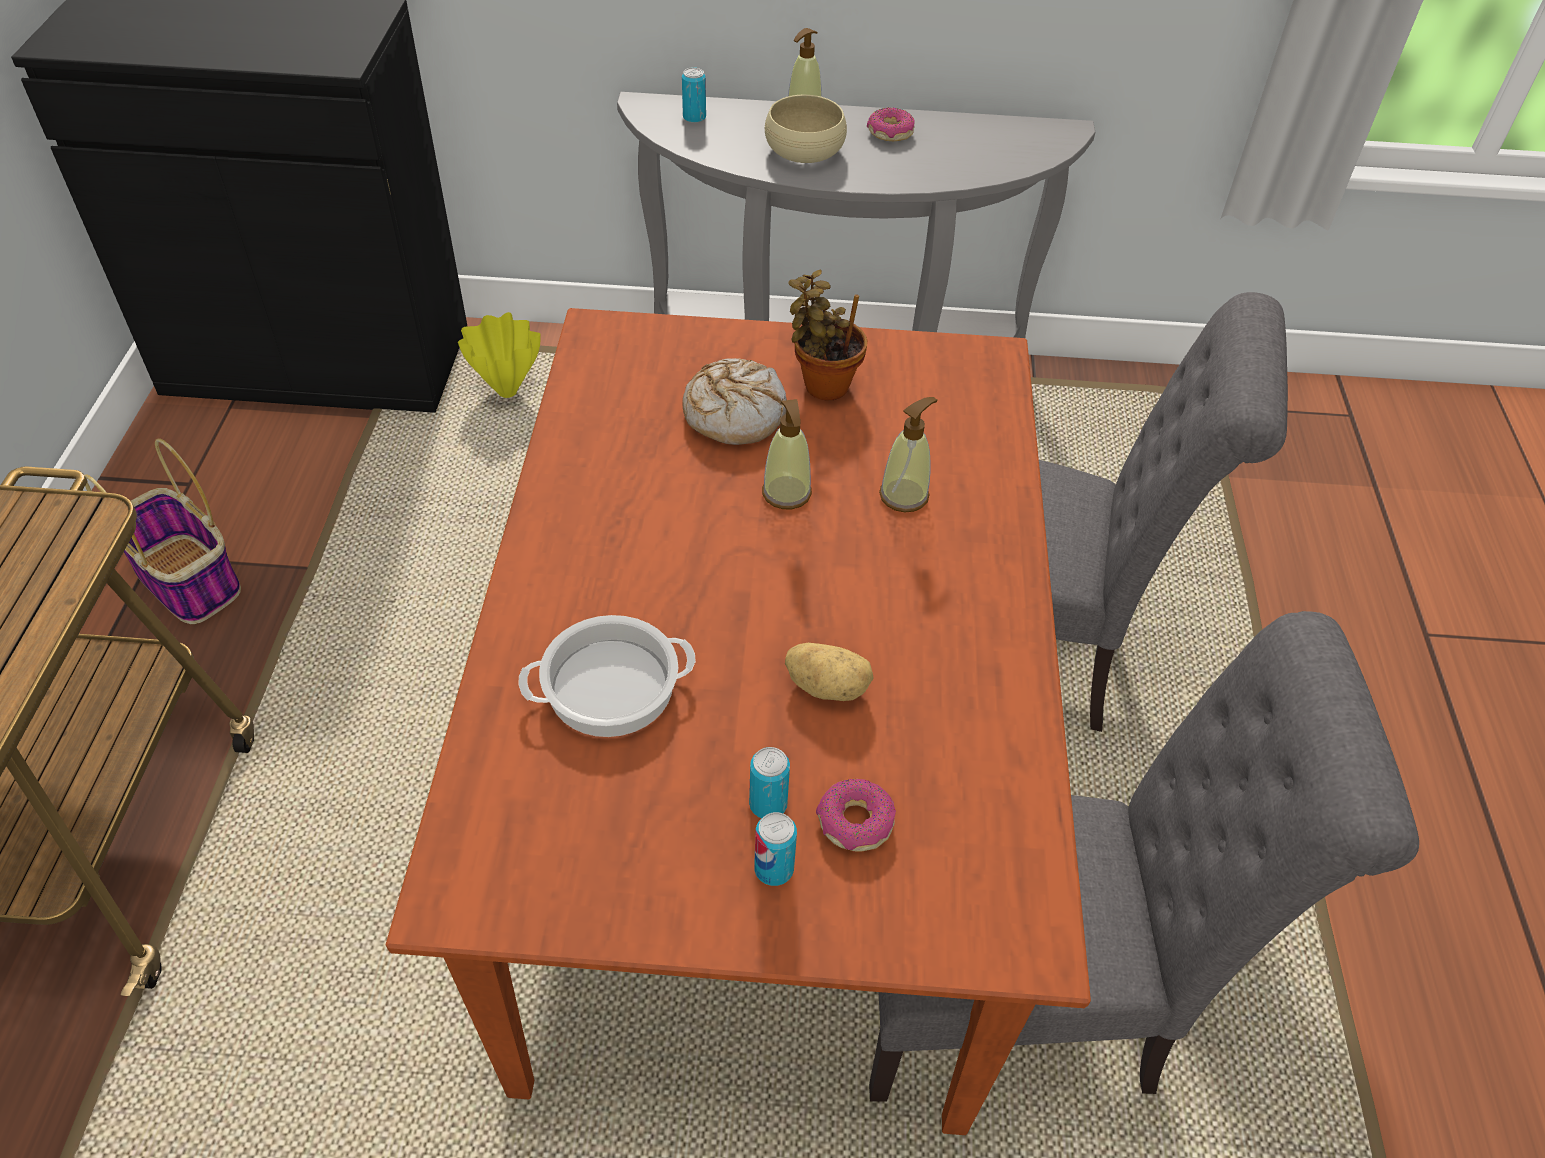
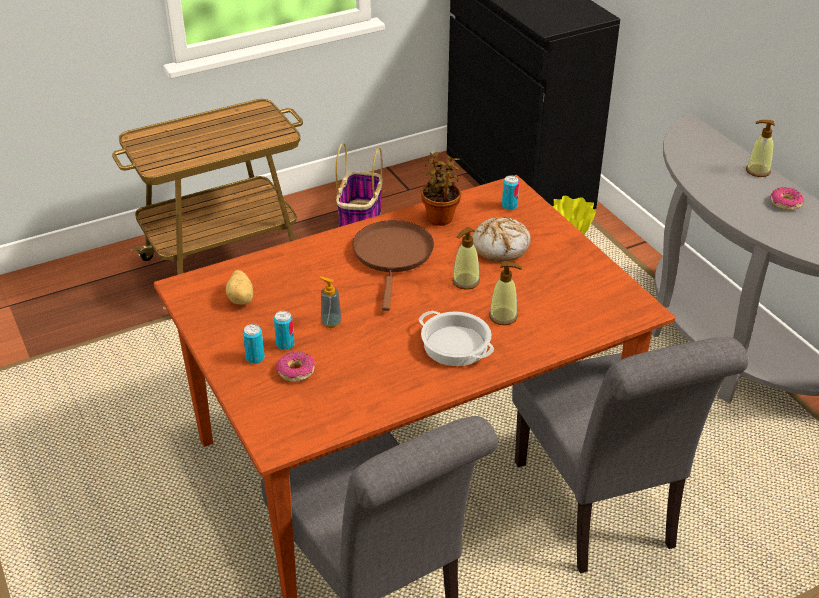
camera: 60 degrees right, 10 degrees down
(611, 684) = (309, 280): cooking pot -> cooking pot (456, 345)
(643, 542) = (393, 255): none -> brown frying pan
(694, 117) = (702, 142): can -> can (509, 206)
(757, 709) = (331, 322): none -> soap dispenser
(804, 151) = (724, 184): beige bowl -> none
(822, 383) = (553, 263): potted plant -> potted plant (440, 217)
(828, 686) = (362, 337): potato -> potato (241, 298)

